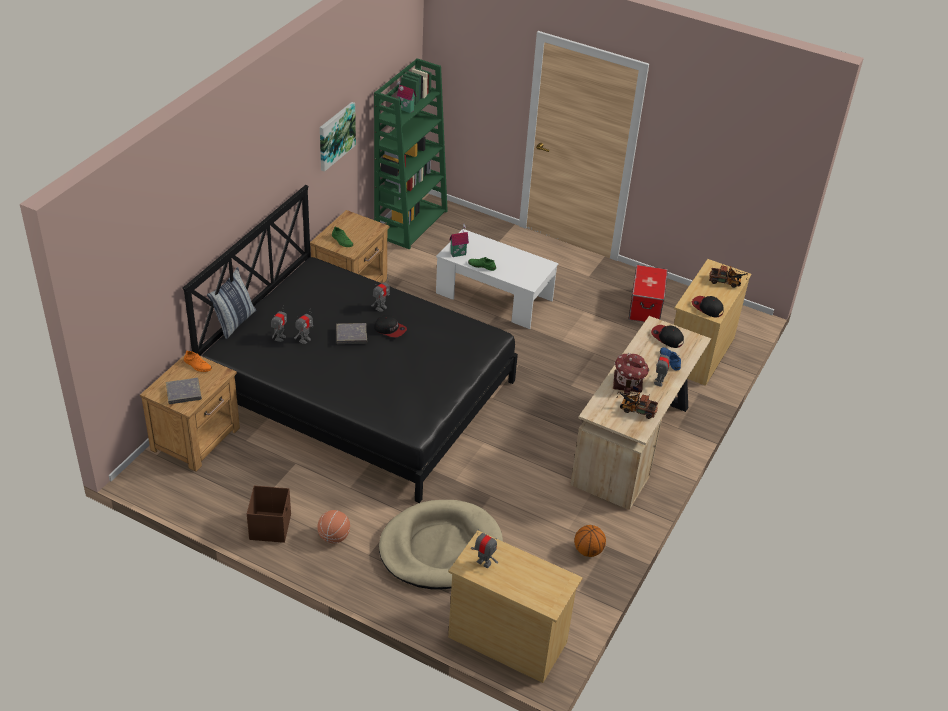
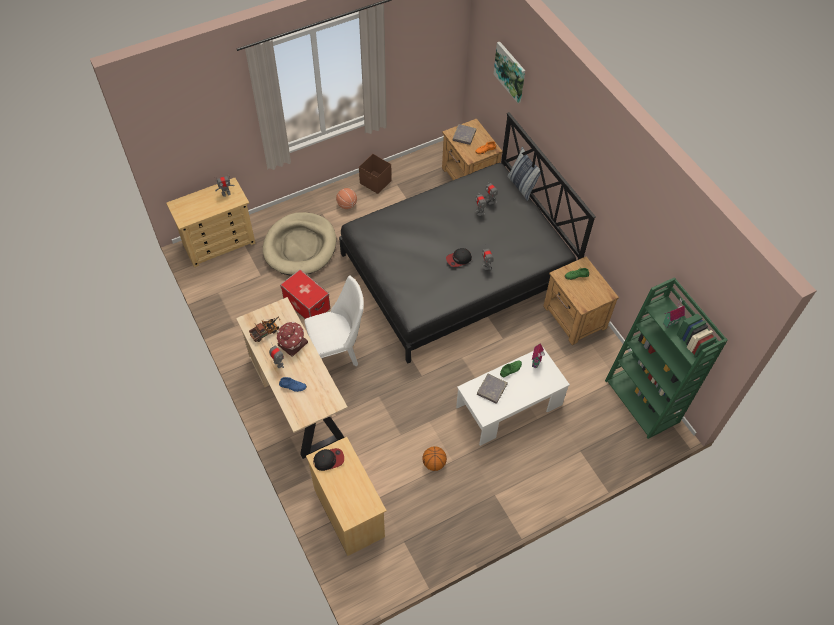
camera: 125 degrees right, 15 degrees up
(336, 135) = (635, 241): picture -> picture (510, 71)
(351, 335) = (466, 236): grey book -> grey book (491, 389)
(552, 438) = (338, 352): none -> white chair
(588, 551) = (239, 314): basketball -> basketball (434, 463)
(646, 307) = (428, 513): storage box -> storage box (306, 304)
(667, 337) = (316, 401): cap -> none
(727, 282) = (346, 501): toy truck -> none

